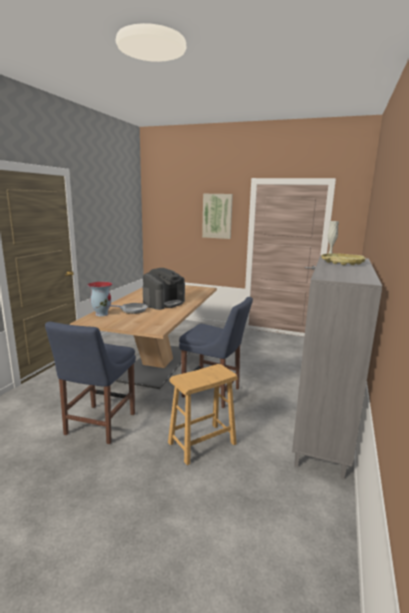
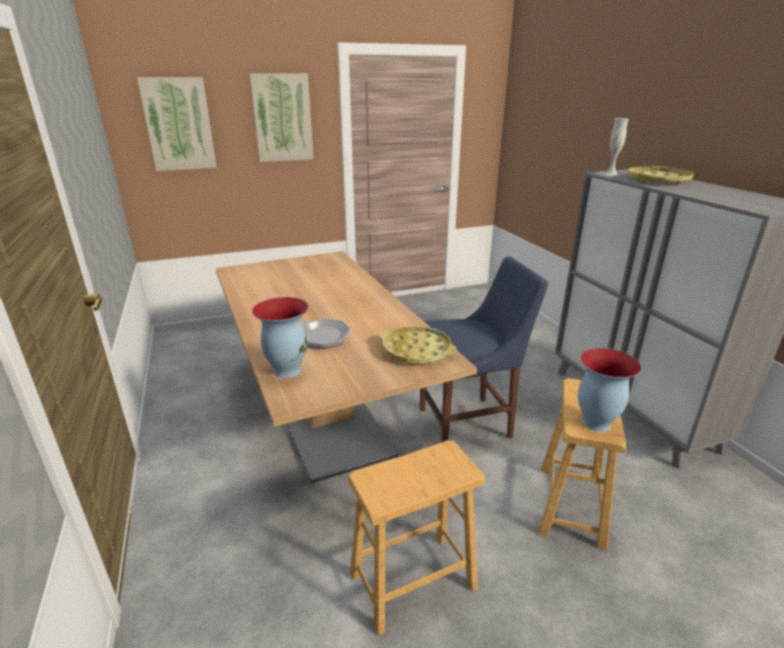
camera: 40 degrees left, 10 degrees up
(98, 425) = (413, 581): blue chair -> brown stool
(155, 323) = (416, 351): none -> yellow tray
(164, 303) = (335, 304): coffee machine -> none
(170, 216) = (179, 124): none -> picture
(191, 379) = (595, 423): none -> vase

